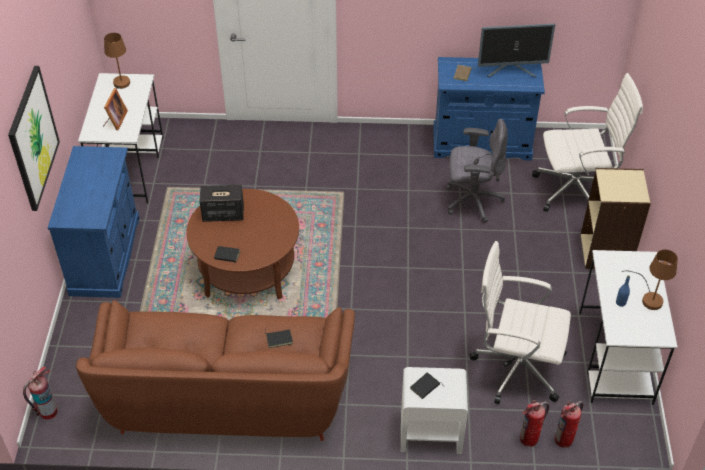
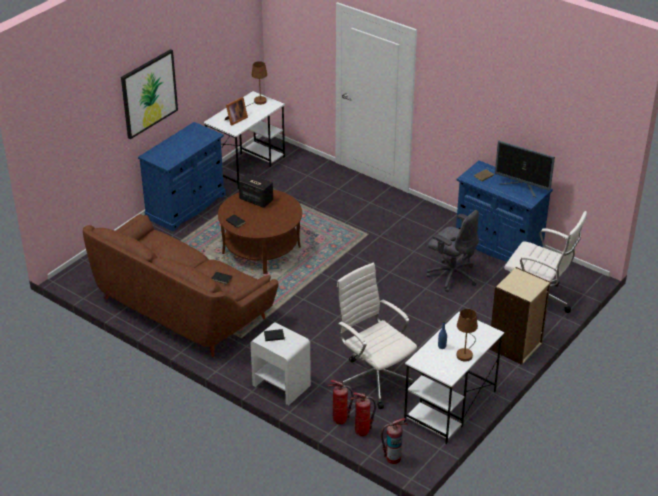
camera: 35 degrees right, 10 degrees down
(48, 412) = (78, 269): fire extinguisher -> fire extinguisher (393, 458)

